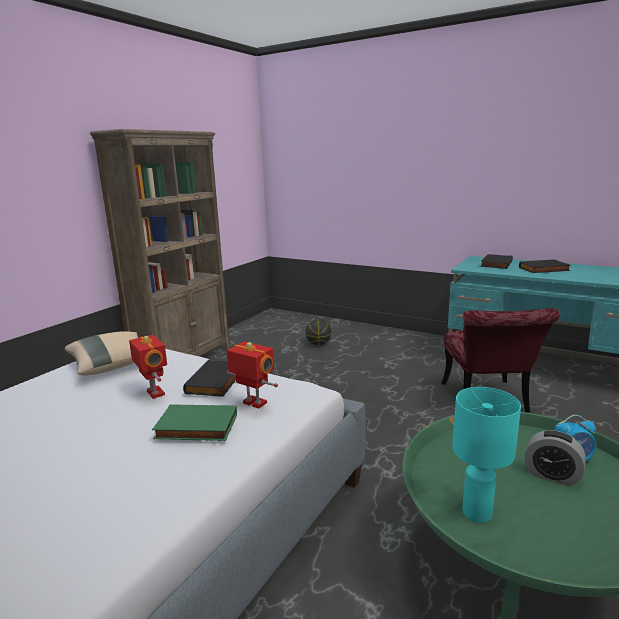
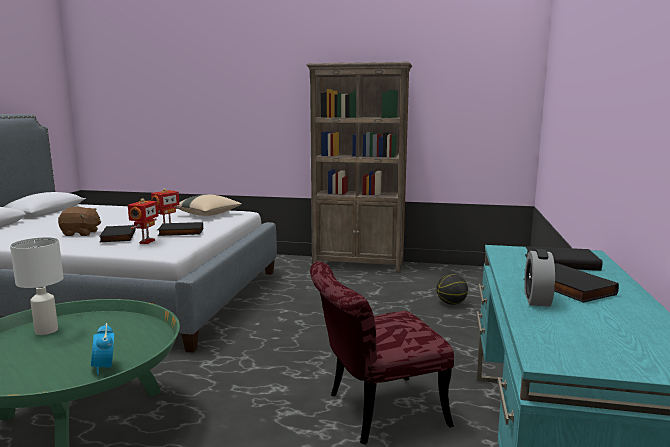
camera: 70 degrees right, 5 degrees down
(115, 471) = (81, 233): none -> brown plush toy
(195, 428) = (117, 236): green book -> black book
(477, 512) = (47, 331): turquoise table lamp -> white table lamp
(552, 475) = (81, 357): alarm clock -> alarm clock (537, 299)

